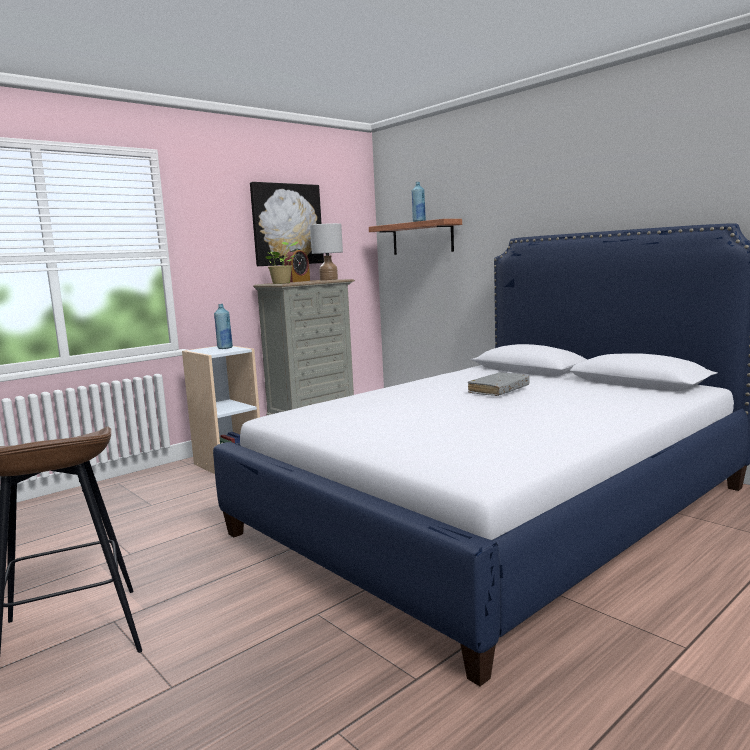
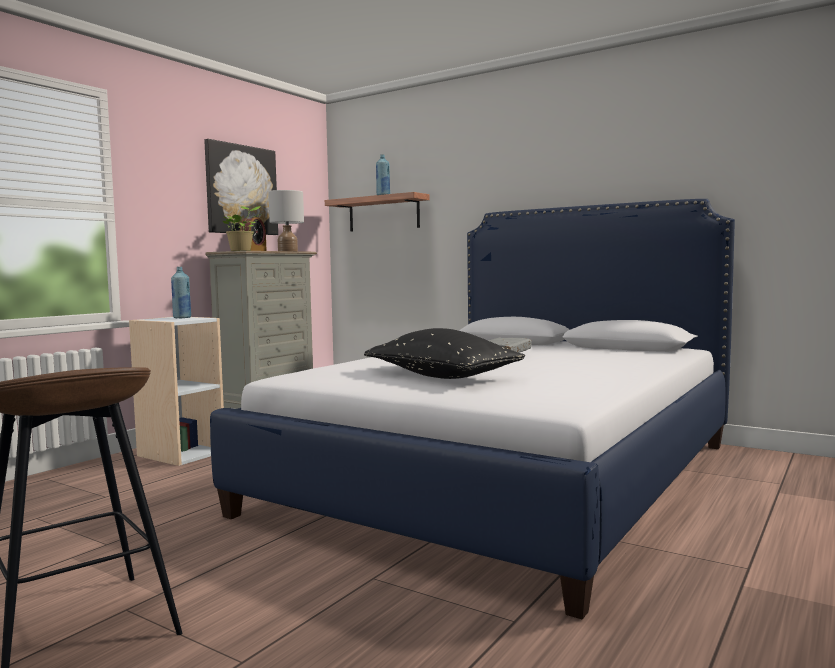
camera: 15 degrees left, 5 degrees down
(411, 423) = (442, 377): none -> black pillow

